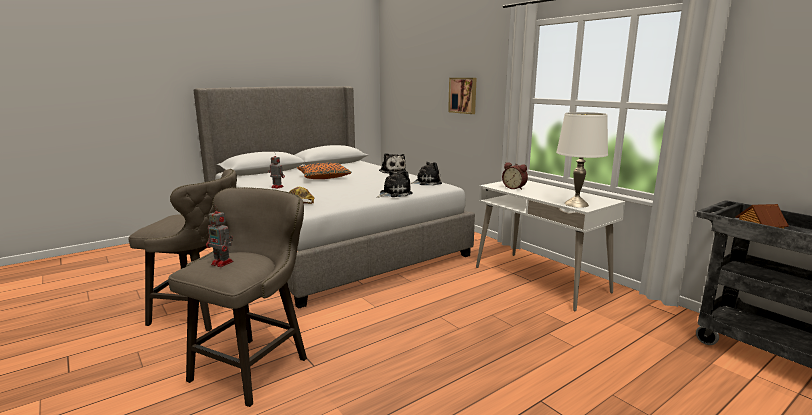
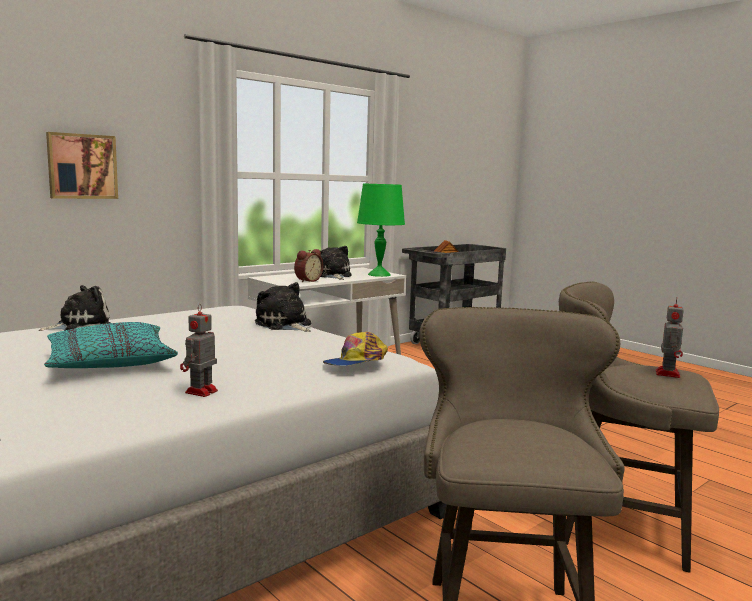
camera: 95 degrees left, 5 degrees down
(323, 177) = (110, 362): orange pillow -> turquoise pillow
(426, 182) = (208, 312): plush toy -> plush toy (332, 275)
(576, 204) = (378, 274): white table lamp -> green table lamp

